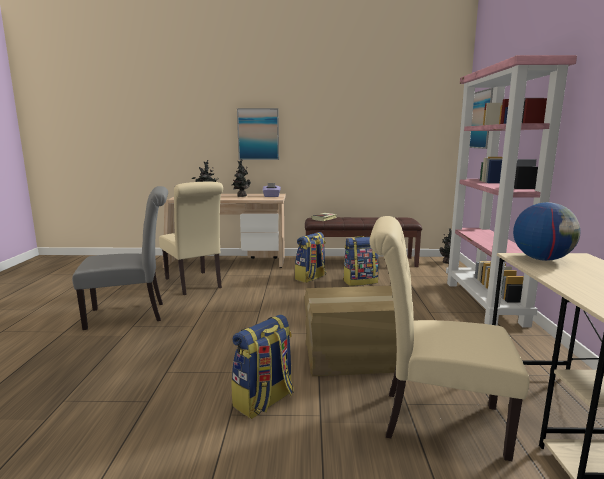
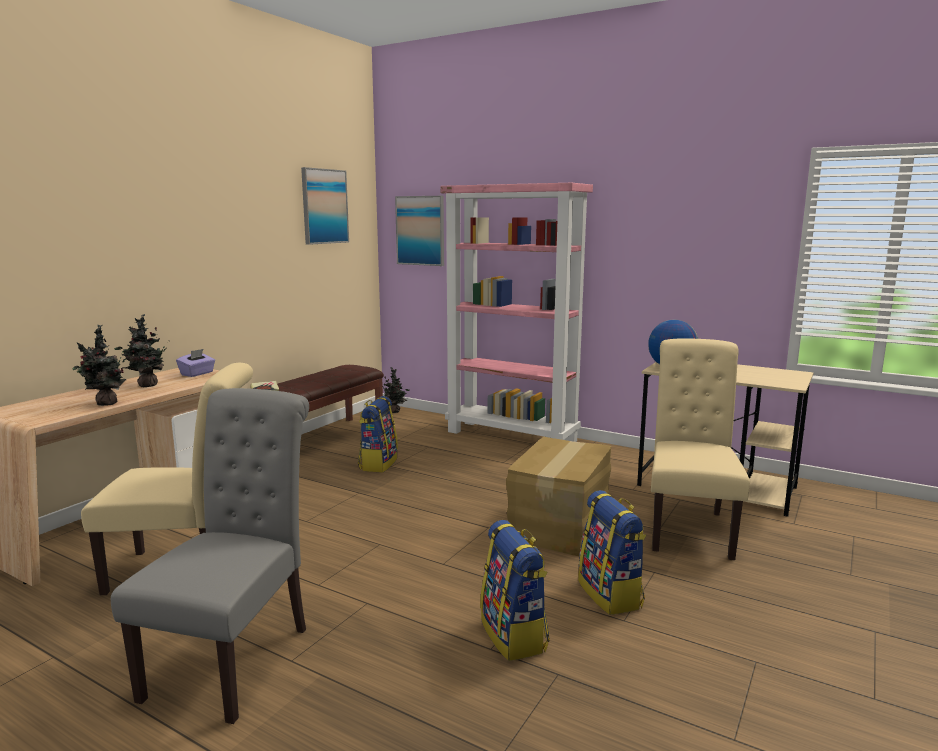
camera: 60 degrees left, 0 degrees up
(258, 134) = (129, 263): picture -> picture (324, 206)
(311, 278) = (318, 484): backpack -> backpack (514, 635)
(433, 420) = (689, 527): beige chair -> beige chair turned 150 degrees clockwise

